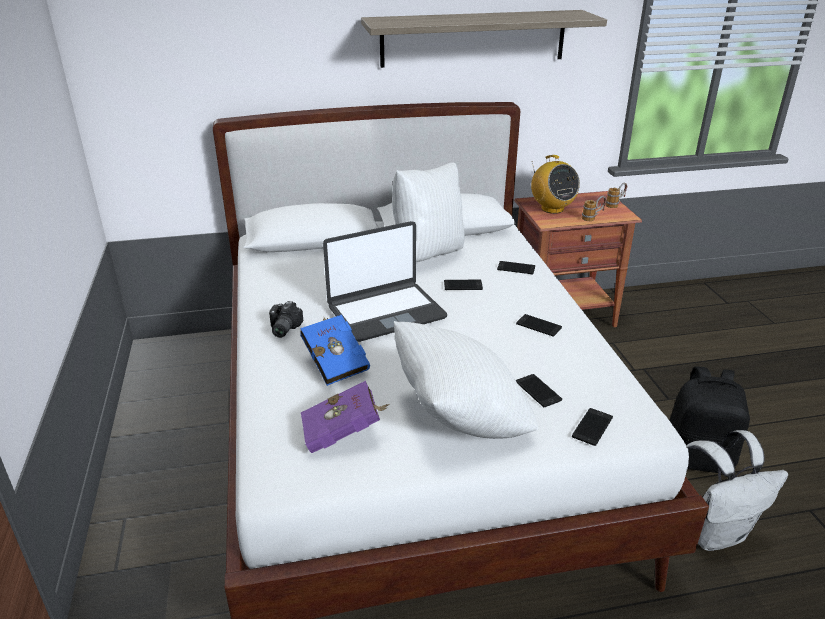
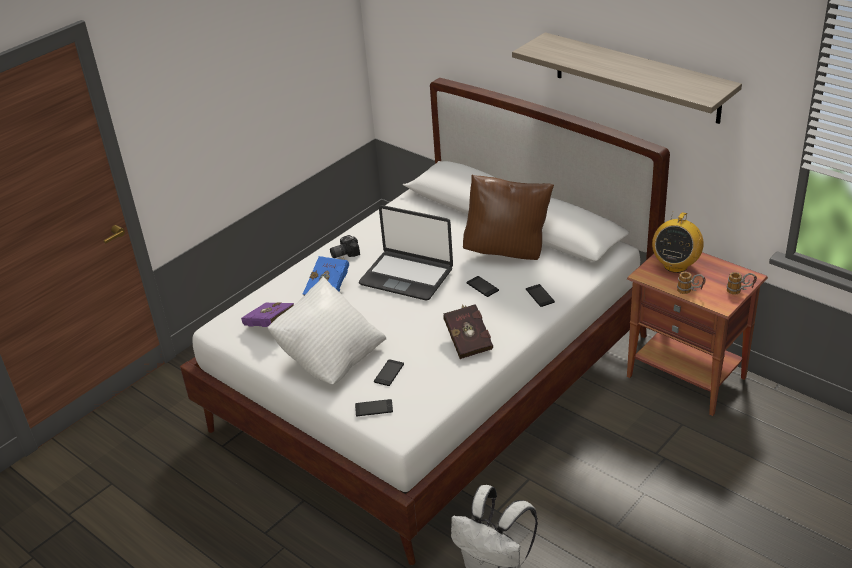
camera: 55 degrees right, 5 degrees up
(427, 254) = (507, 251): white pillow -> brown pillow
(538, 326) = (468, 340): phone -> red book
(697, 458) = (575, 534): black backpack -> none

